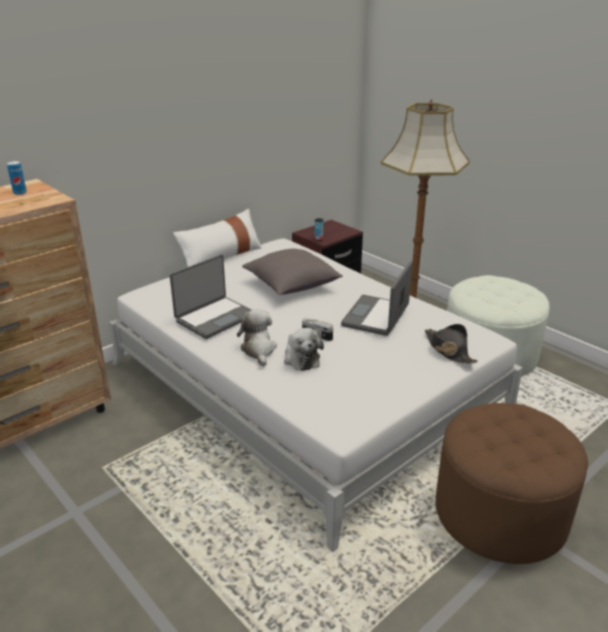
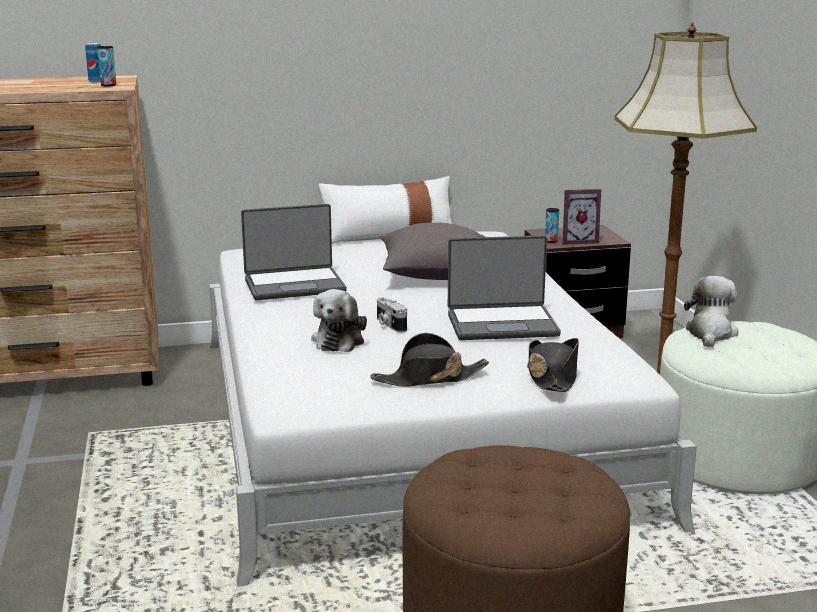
camera: 30 degrees right, 10 degrees down
(42, 197) = (108, 85): none -> can
(258, 350) = (301, 322): plush toy -> plush toy (710, 333)
(333, 236) = (578, 241): none -> picture frame
(376, 317) = (502, 324): laptop -> laptop turned 150 degrees counterclockwise
(389, 373) = (429, 378): none -> black hat

